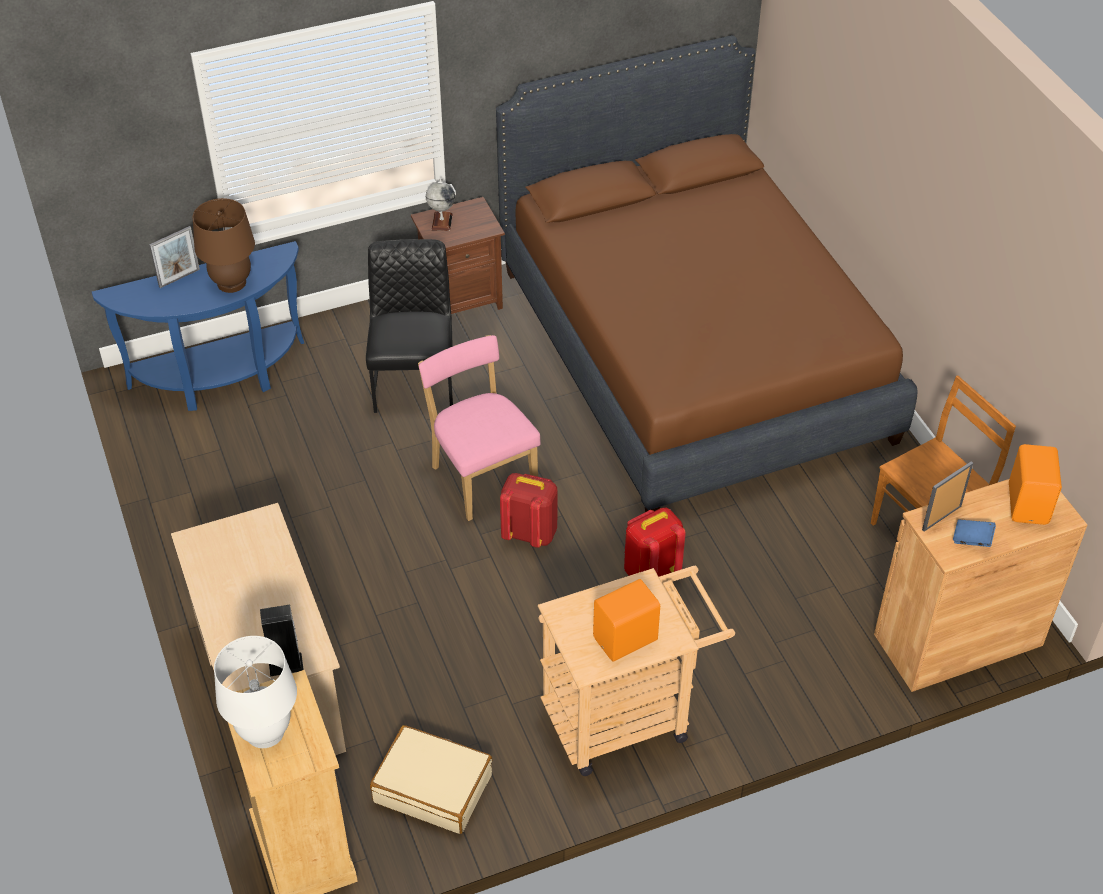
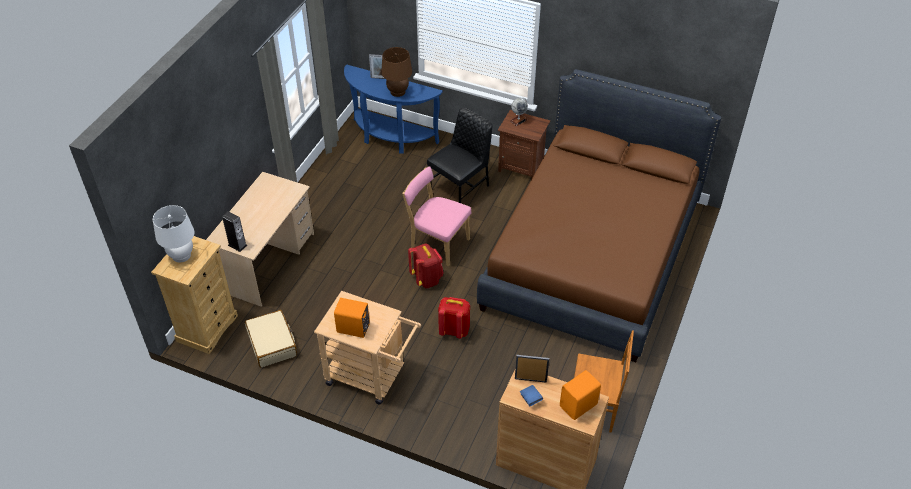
camera: 45 degrees right, 0 degrees up
(481, 476) = (437, 243): pink chair -> pink chair turned 75 degrees counterclockwise

